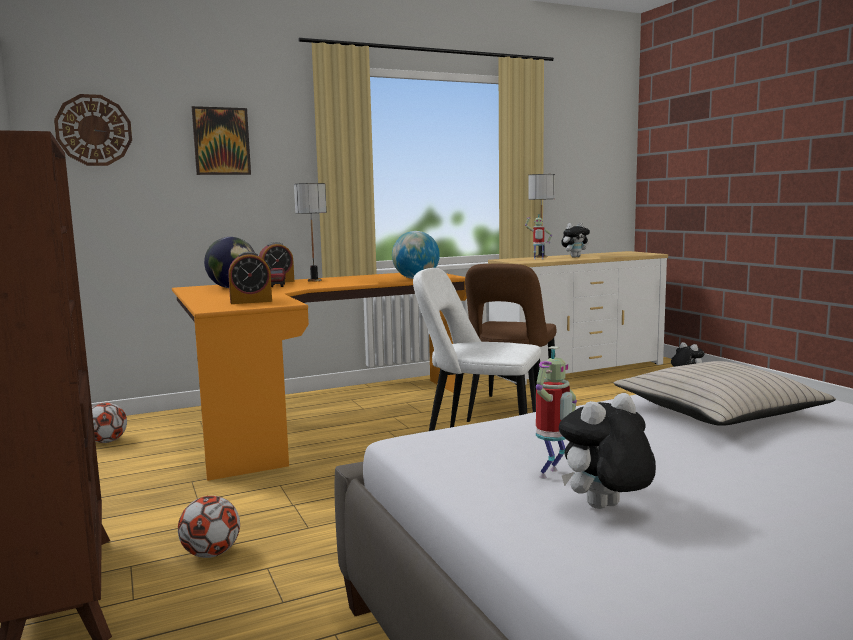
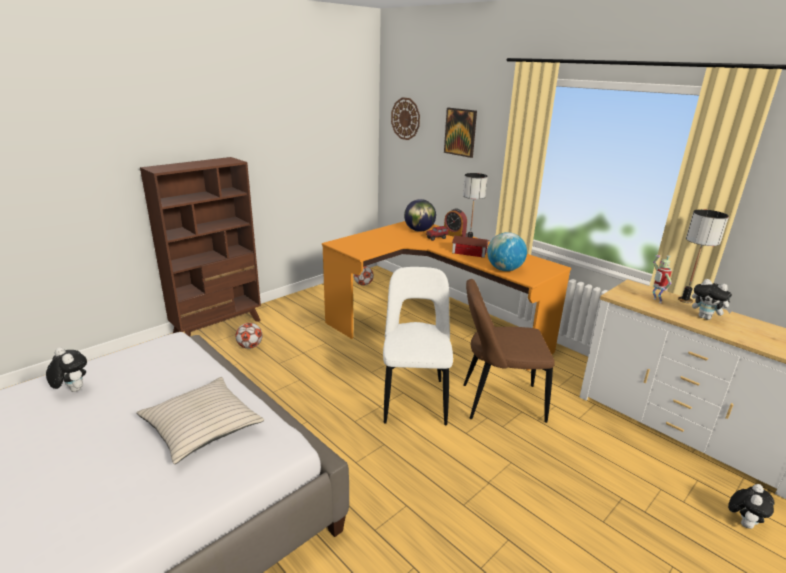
camera: 70 degrees right, 15 degrees up
(251, 301) = (364, 245): alarm clock -> none
(348, 282) = (470, 252): none -> toy house
(552, 475) = (115, 376): toy robot -> none

